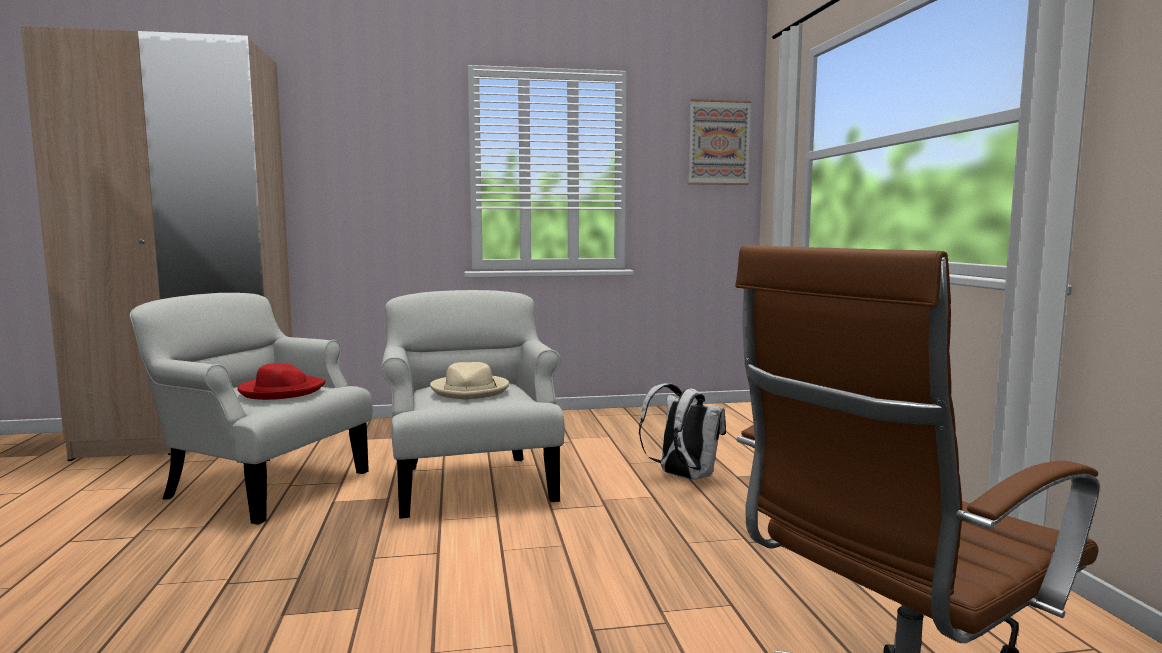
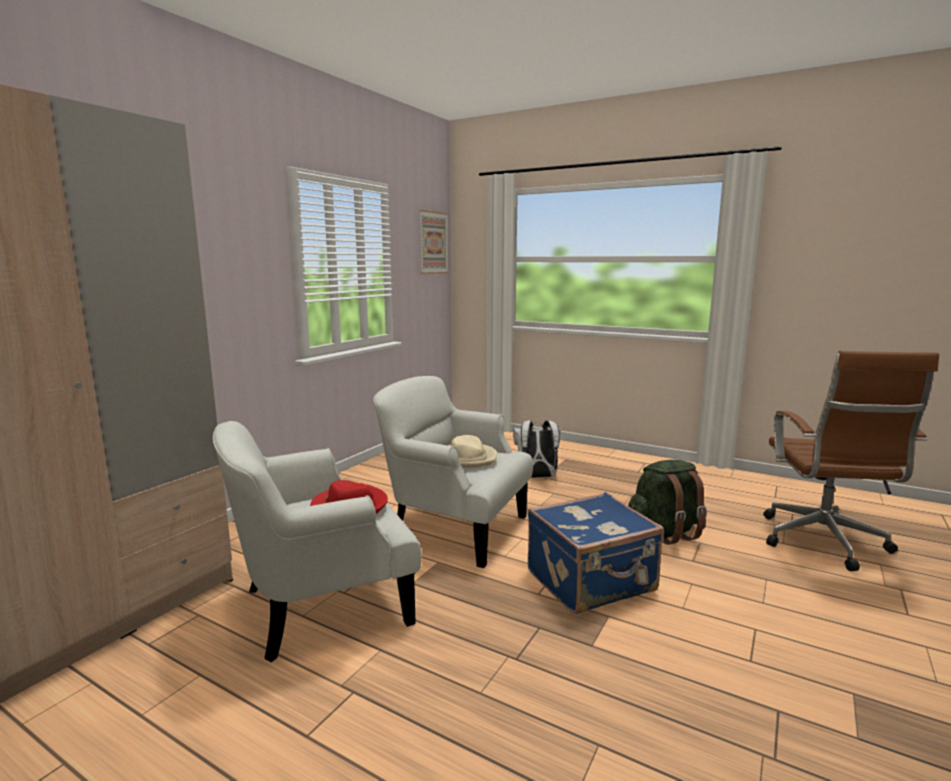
camera: 50 degrees left, 5 degrees up
(434, 578) = (592, 582): none -> blue suitcase
(655, 589) = (665, 533): none -> green backpack

